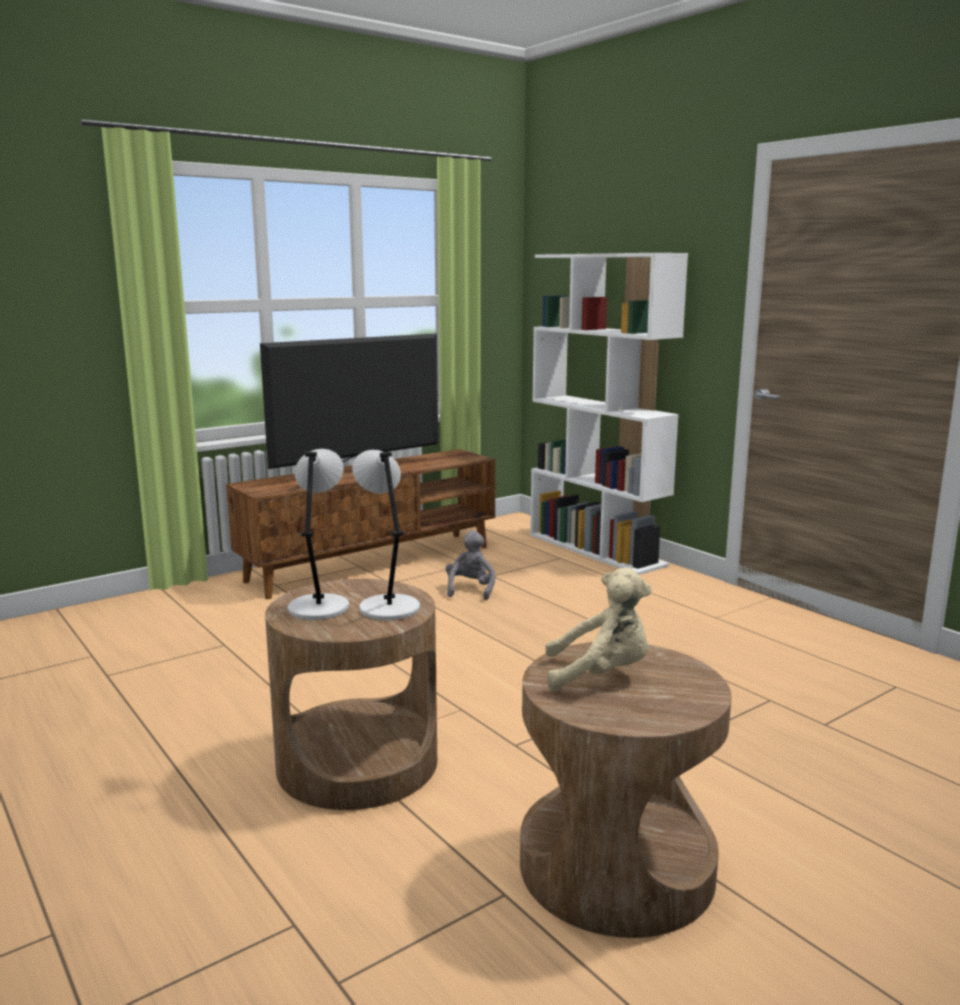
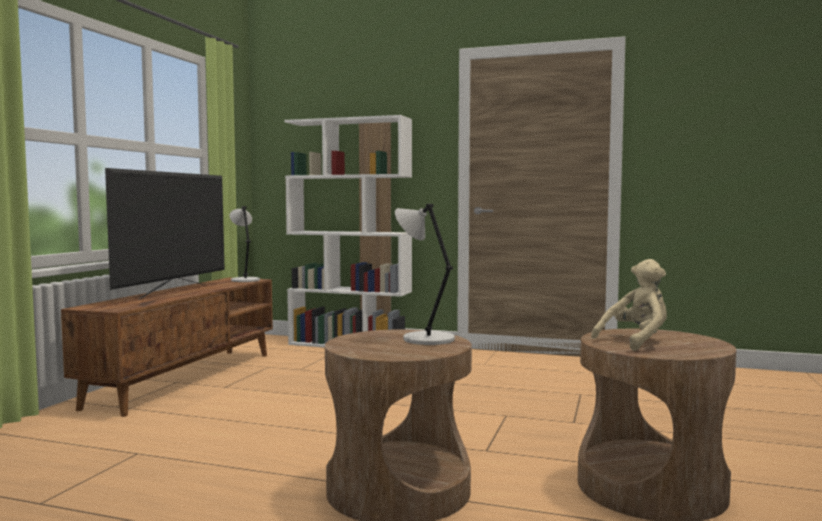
camera: 35 degrees left, 10 degrees down
(319, 607) = (375, 346): grey table lamp -> grey table lamp (244, 280)
(470, 590) = (299, 379): grey plush toy -> none

